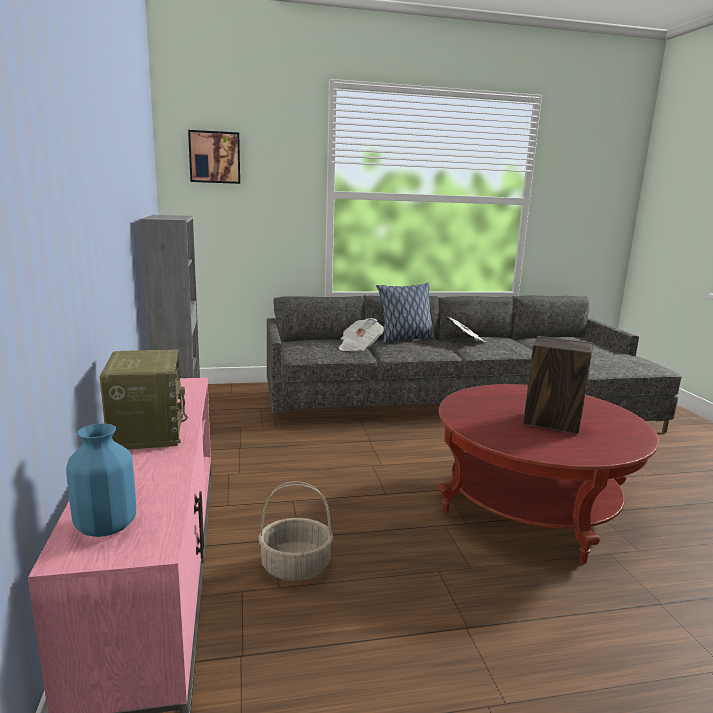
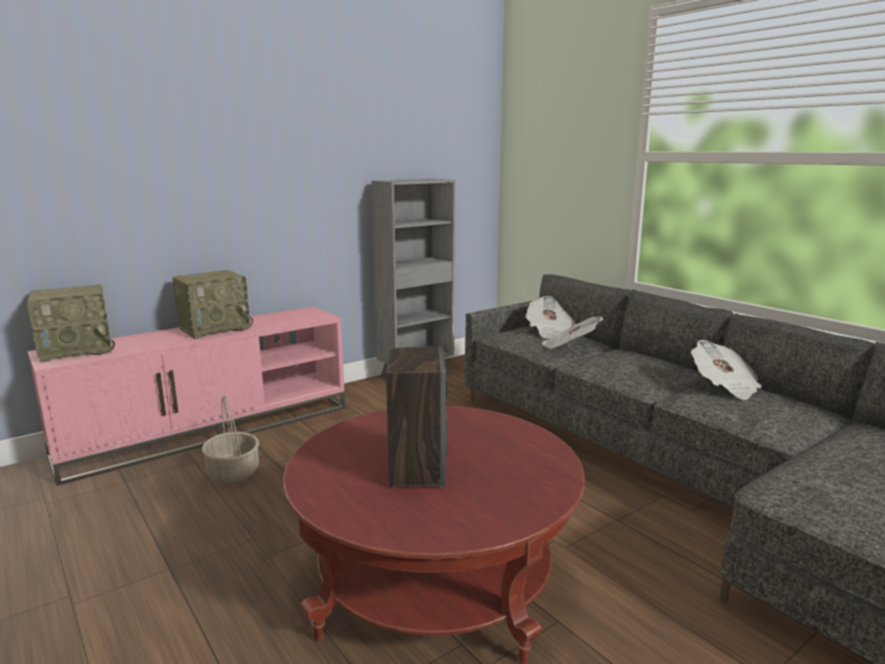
camera: 65 degrees right, 0 degrees up
(105, 526) = (77, 350): blue vase -> radio
(215, 157) = (540, 120): picture -> none
(315, 342) = (550, 331): none -> newspaper
(405, 339) = (649, 359): pillow -> none

